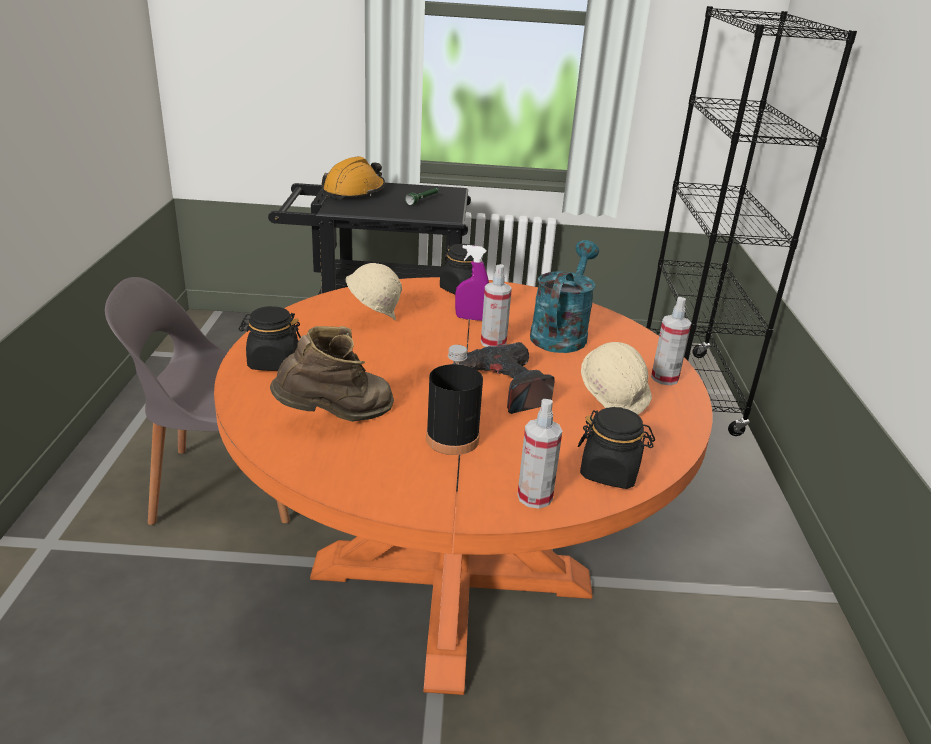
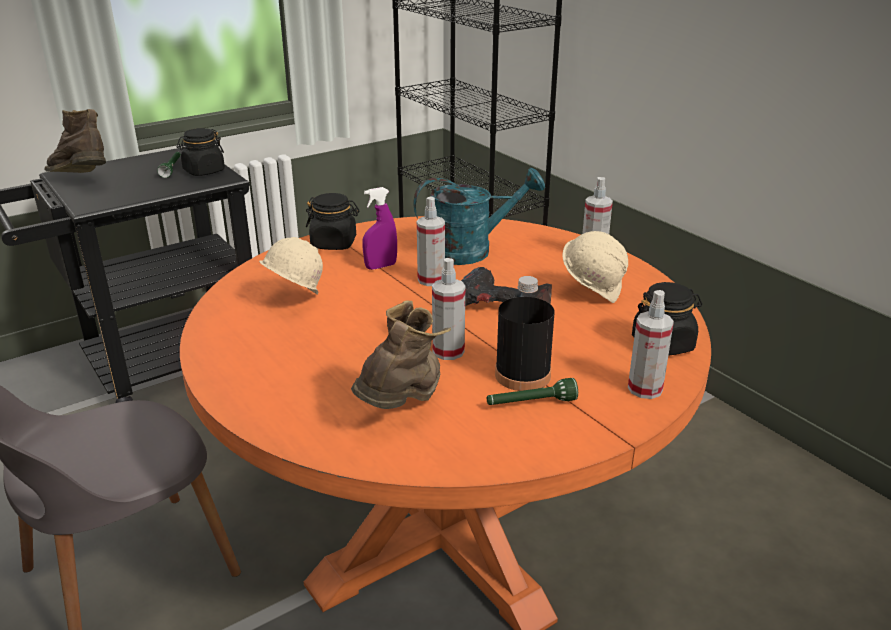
camera: 35 degrees left, 0 degrees up
(273, 362) = (260, 383): black jar -> black jar (204, 171)
(354, 191) = (82, 180): orange hard hat -> brown boot
(424, 397) = (448, 351): none -> spray bottle
(425, 461) = (530, 403): none -> green flashlight
(561, 333) = (471, 250): turquoise watering can -> turquoise watering can turned 90 degrees clockwise

